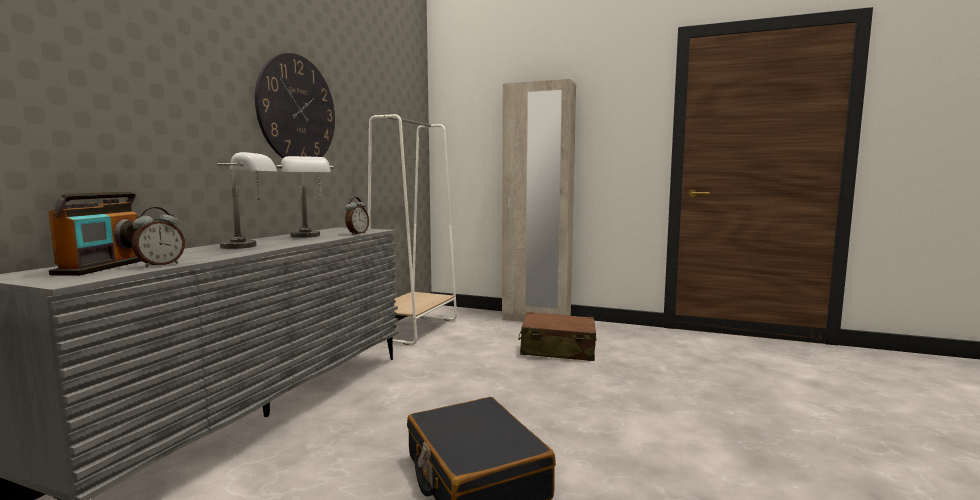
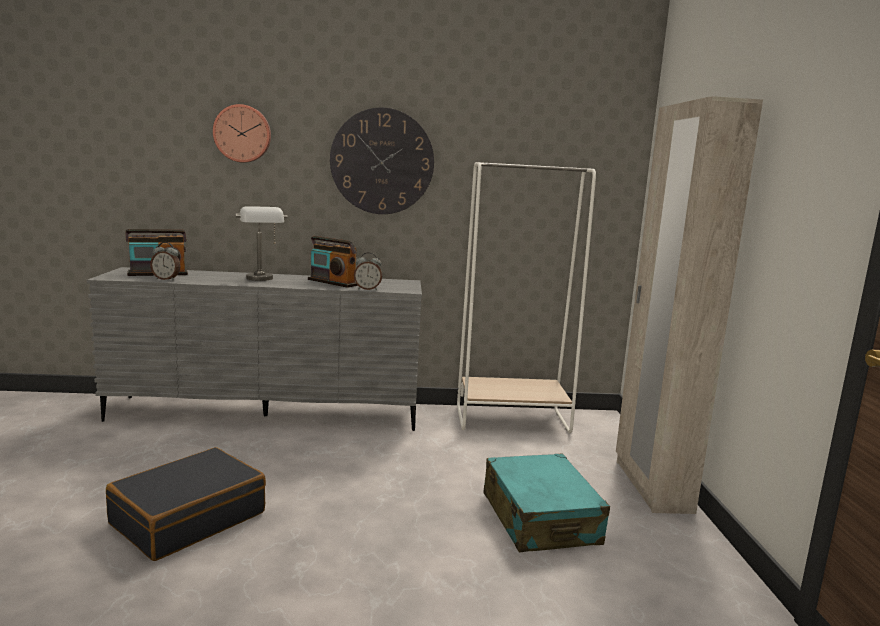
camera: 65 degrees right, 5 degrees up
(157, 58) = (243, 133): none -> wall clock
(308, 236) = (333, 282): grey table lamp -> radio
(557, 349) = (540, 519): brown suitcase -> turquoise suitcase

